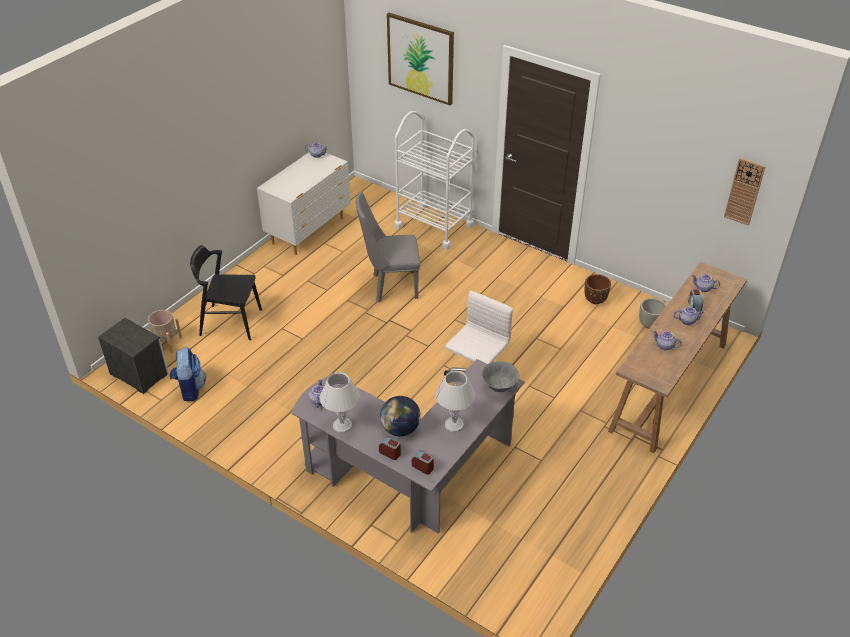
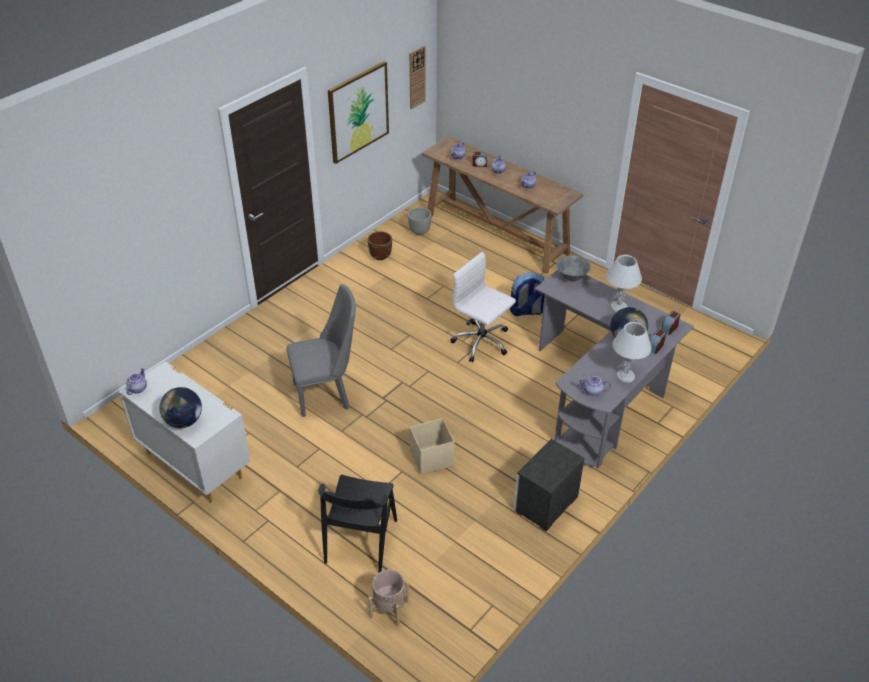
camera: 85 degrees left, 0 degrees up
(138, 373) = (443, 635): nightstand -> nightstand (545, 504)
(190, 389) = (476, 576): backpack -> backpack (526, 311)
(283, 179) = (184, 421): none -> globe
(317, 355) = (431, 458): none -> beige storage box
(390, 287) = (327, 394): grey chair -> grey chair turned 105 degrees counterclockwise
(421, 58) = (135, 198): picture -> picture (358, 112)
(434, 226) = (226, 352): white cart -> none

